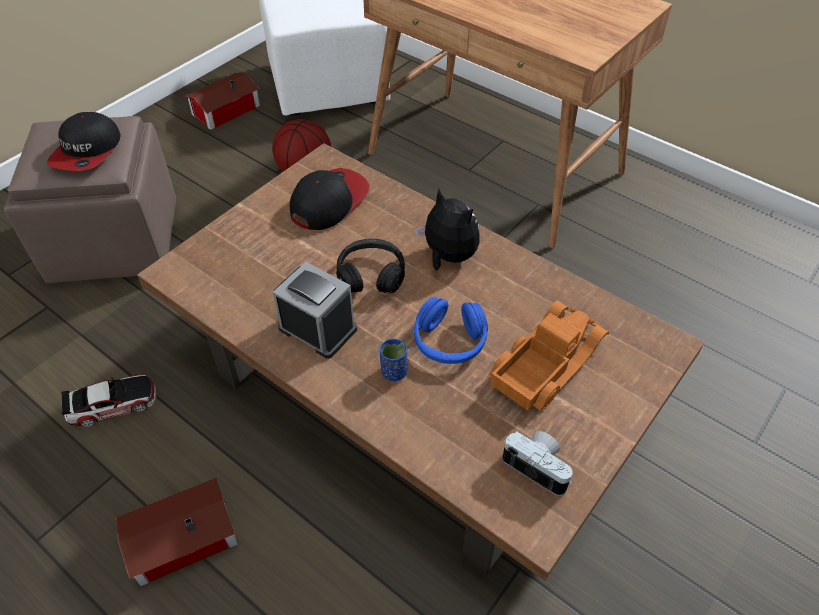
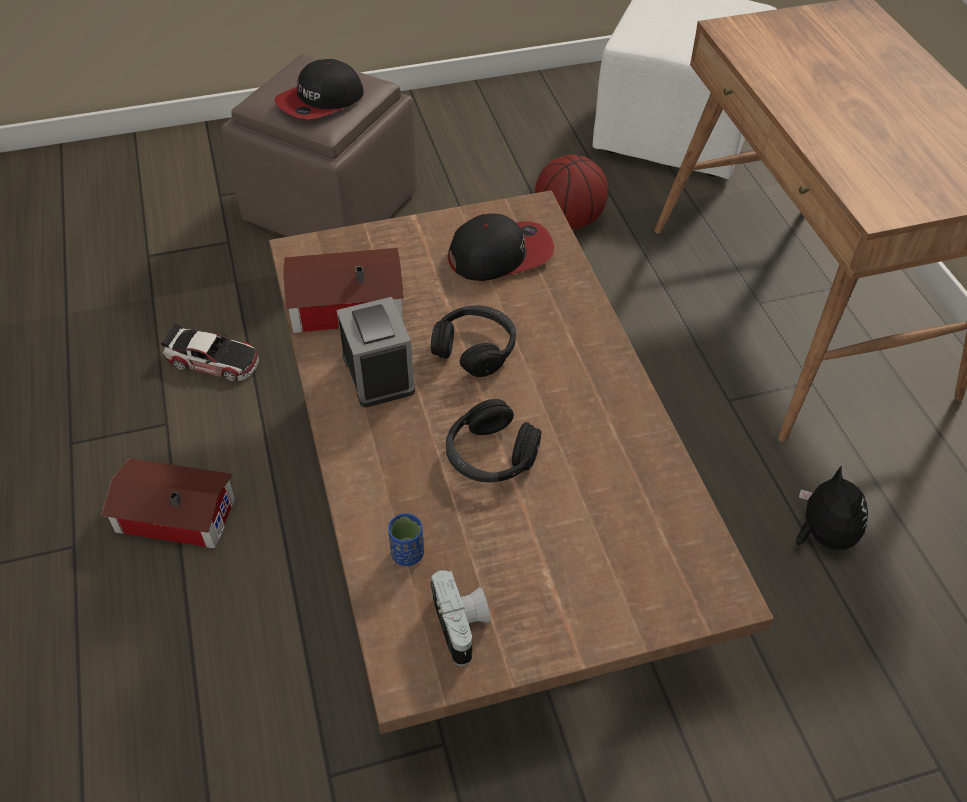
camera: 35 degrees right, 0 degrees up
(223, 110) = (538, 116): toy house -> toy house (343, 304)
(394, 372) = (410, 454): blue cup -> blue cup (407, 553)
(448, 257) = (569, 371): plush toy -> plush toy (822, 535)
(449, 341) = (490, 455): blue headphones -> black headphones
(544, 362) = (567, 532): toy truck -> none

